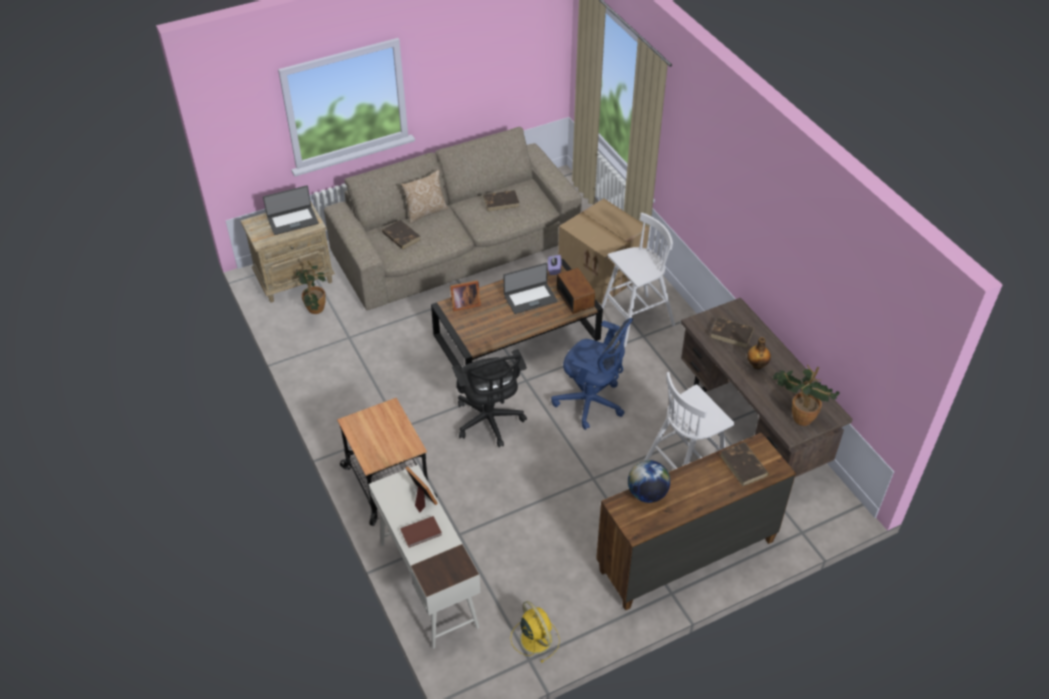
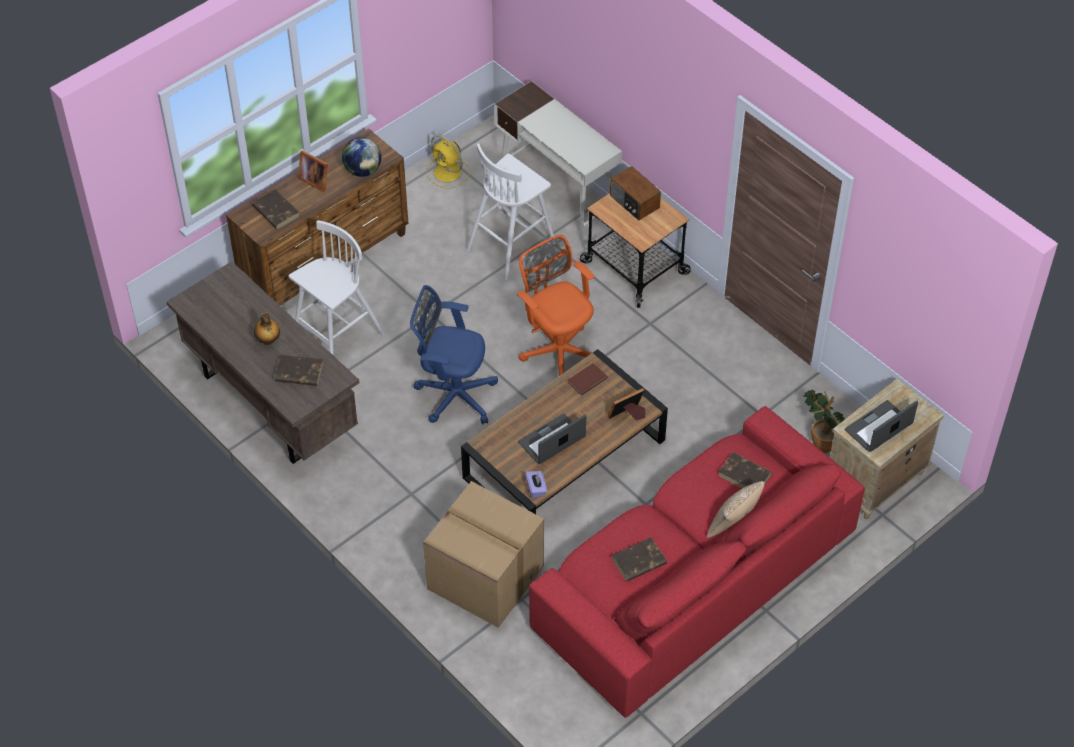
camera: 165 degrees right, 5 degrees up
(421, 498) = (568, 148): picture frame -> picture frame (315, 180)
(422, 533) = (555, 122): brown book -> brown book (586, 380)
(457, 248) = (692, 577): beige sofa -> red sofa
(490, 421) = (557, 350): black office chair -> orange office chair
(575, 298) = (497, 452): radio -> radio (634, 202)
(634, 321) = (425, 512): white stool -> white stool (512, 246)
(798, 415) = (222, 294): potted plant -> none

